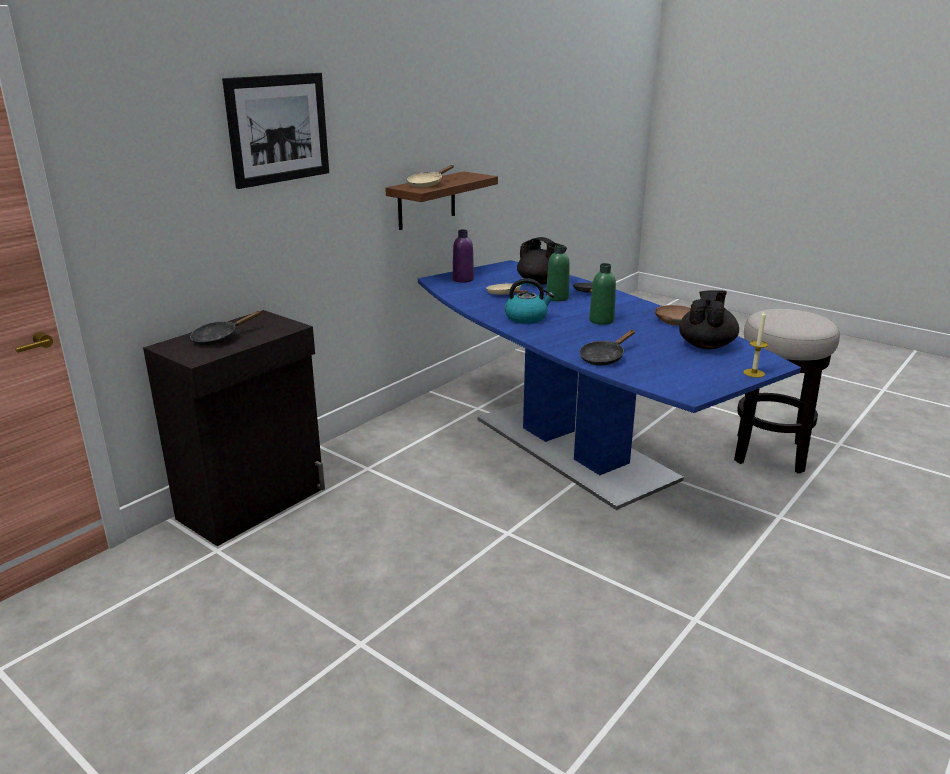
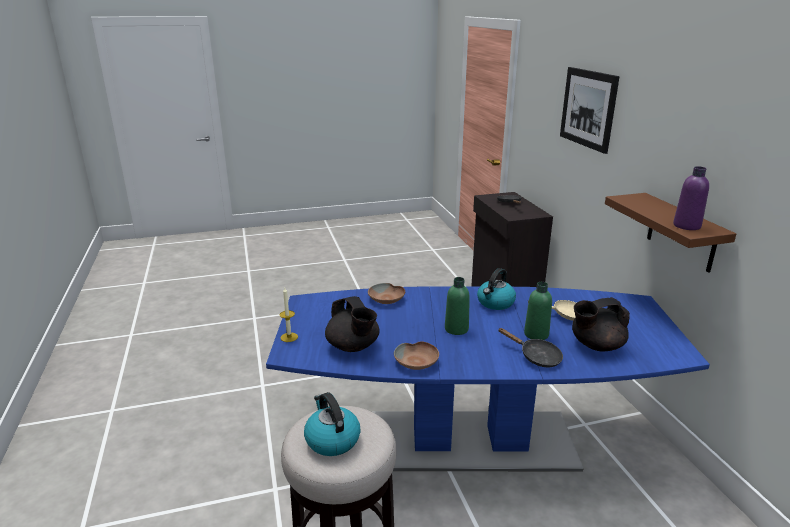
camera: 125 degrees right, 0 degrees up
(427, 184) = (649, 204): beige frying pan -> none
(463, 279) = (631, 312): purple bottle -> purple bottle (686, 226)
(604, 358) = (387, 299): black frying pan -> brown bowl
(800, 318) = (332, 439): none -> kettle

